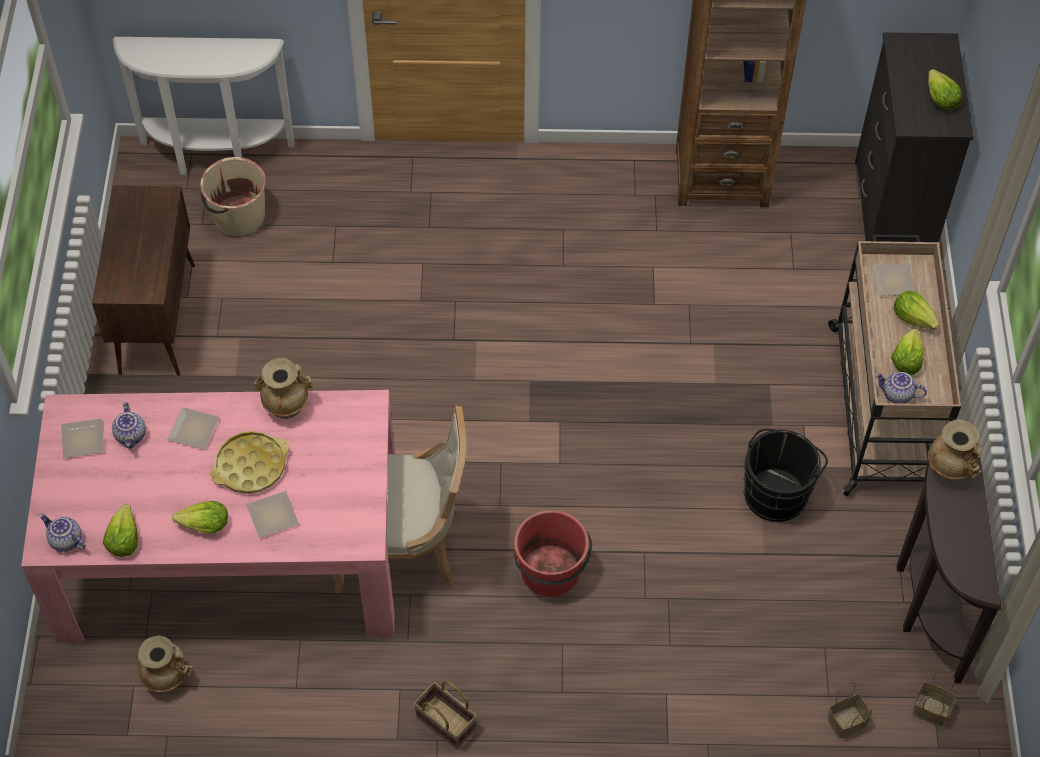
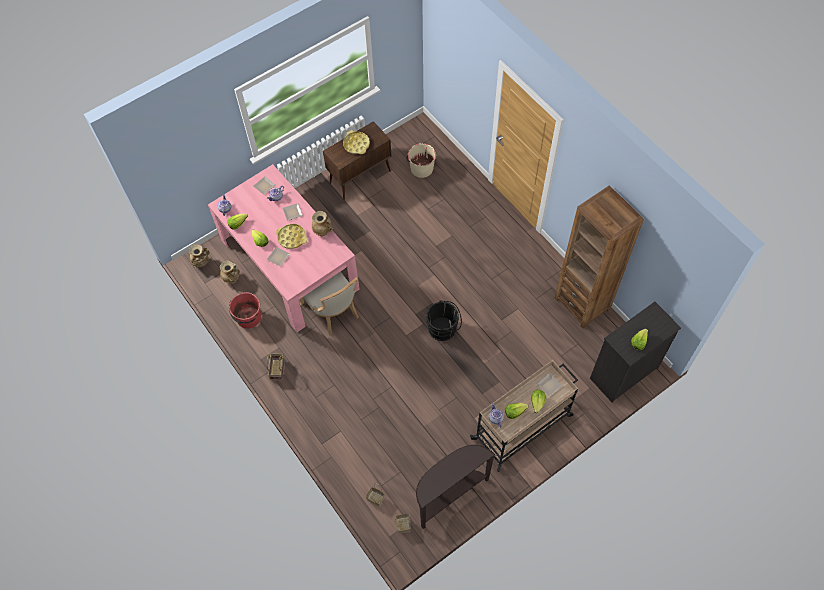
camera: 55 degrees right, 5 degrees up
(136, 243) = (356, 144): none -> yellow tray
(216, 157) = (440, 144): white console table -> none
(551, 572) = (359, 362): red bucket -> red bucket (248, 318)
(777, 492) = (453, 414): black bucket -> black bucket (444, 329)
(949, 469) = (468, 454): beige vase -> beige vase (202, 263)

